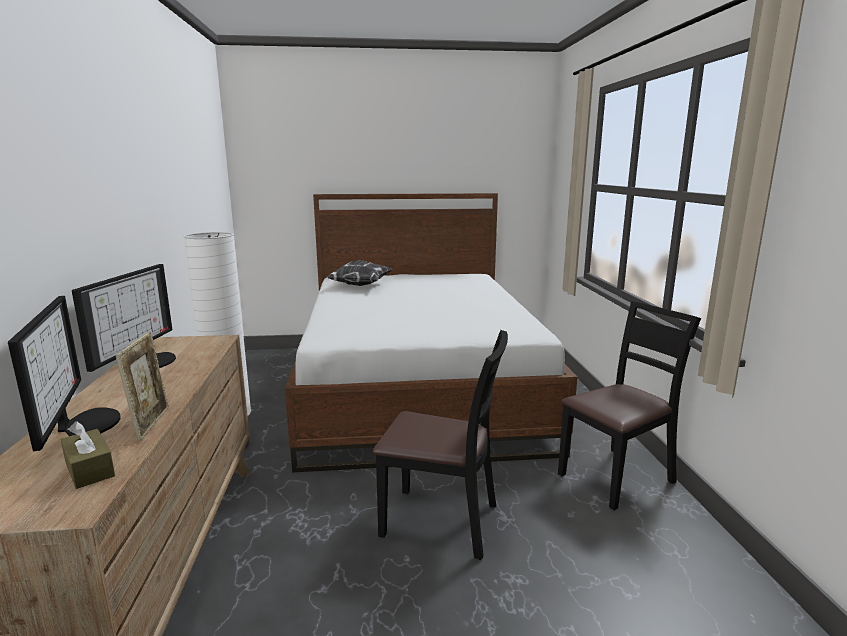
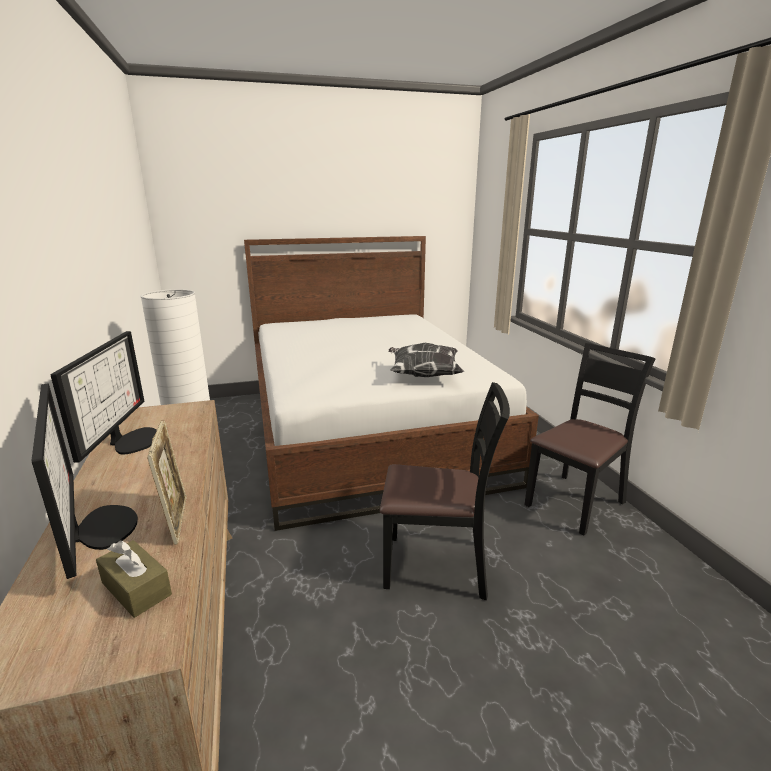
camera: 10 degrees left, 5 degrees up
(359, 285) = (302, 333): pillow -> pillow (423, 375)

